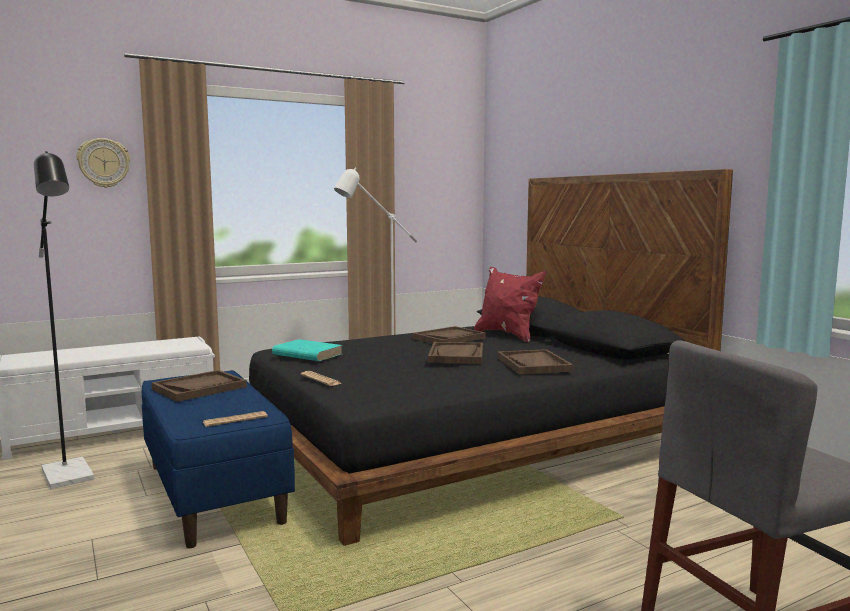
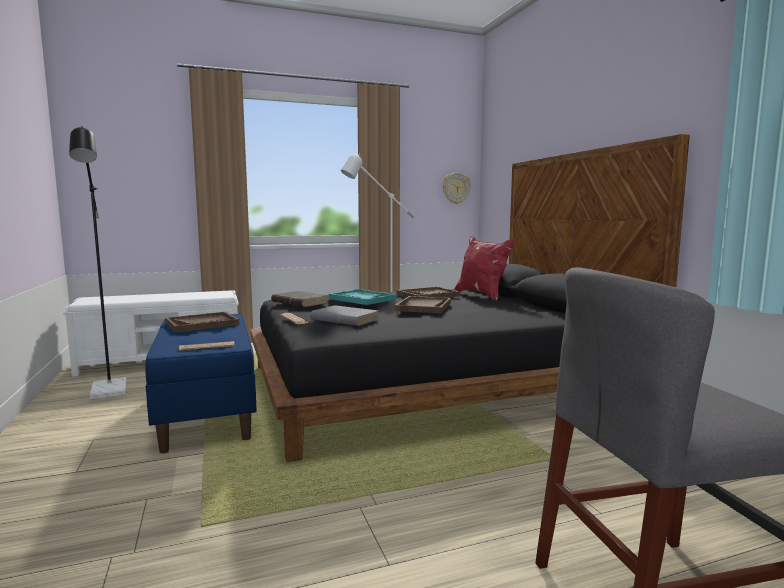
camera: 10 degrees right, 0 degrees up
(104, 163) = (163, 151): wall clock -> wall clock (456, 188)
(307, 354) = (299, 302): turquoise book -> brown book
(378, 377) = (344, 319): none -> grey book
(379, 347) = (362, 299): none -> turquoise tray
(533, 364) = (488, 315): brown tray -> none

